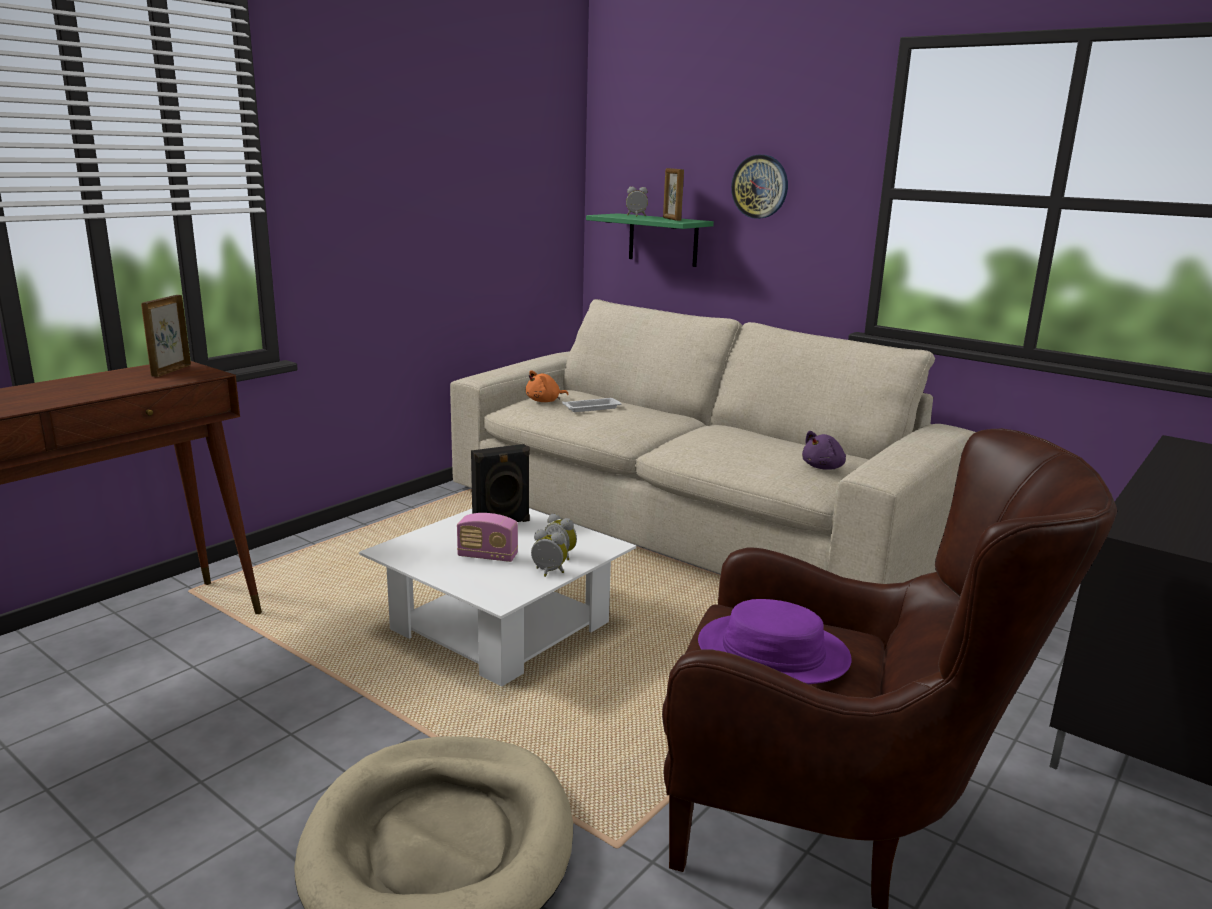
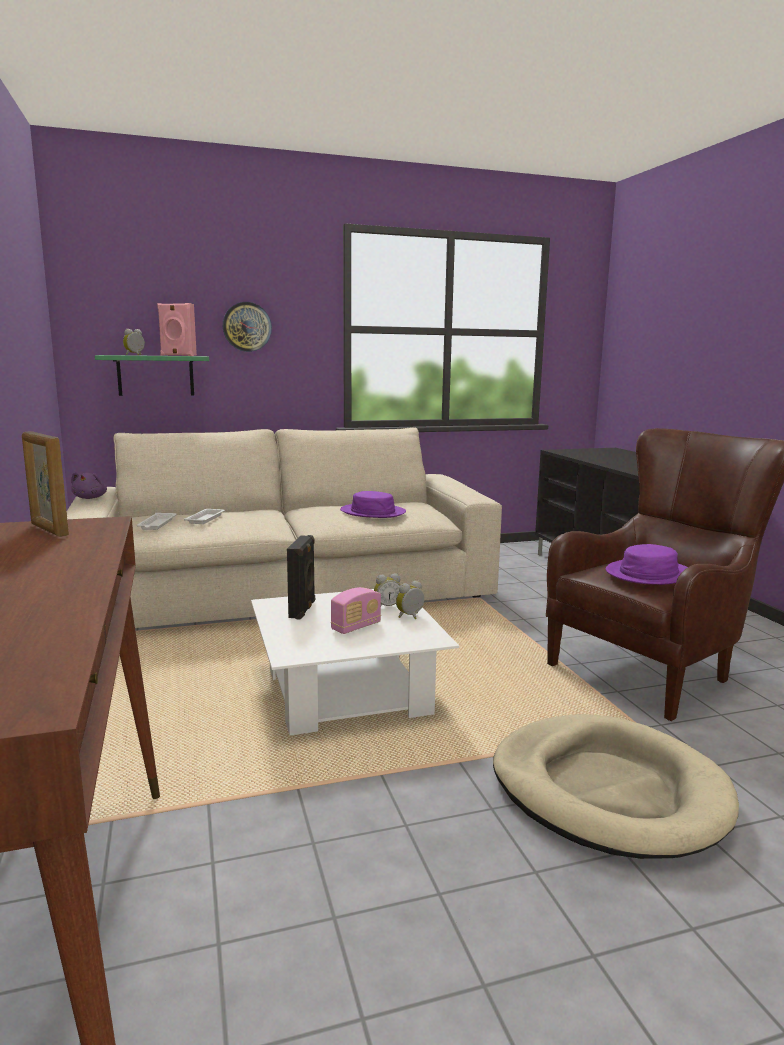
camera: 55 degrees left, 5 degrees down
(545, 401) = (157, 524): orange plush toy -> white tray
(671, 219) = (177, 355): picture frame -> pink speaker
(750, 452) = (373, 512): none -> purple hat
(824, 467) = (419, 509): purple plush toy -> purple plush toy (90, 498)

